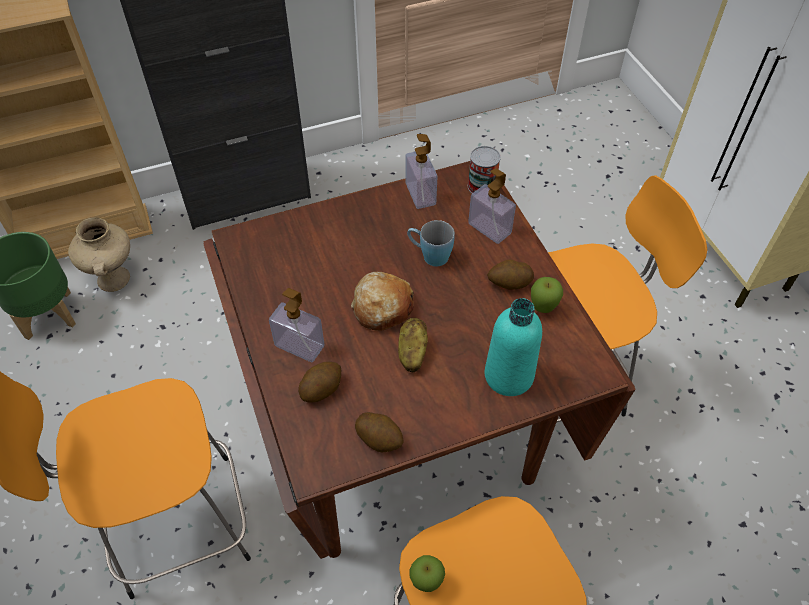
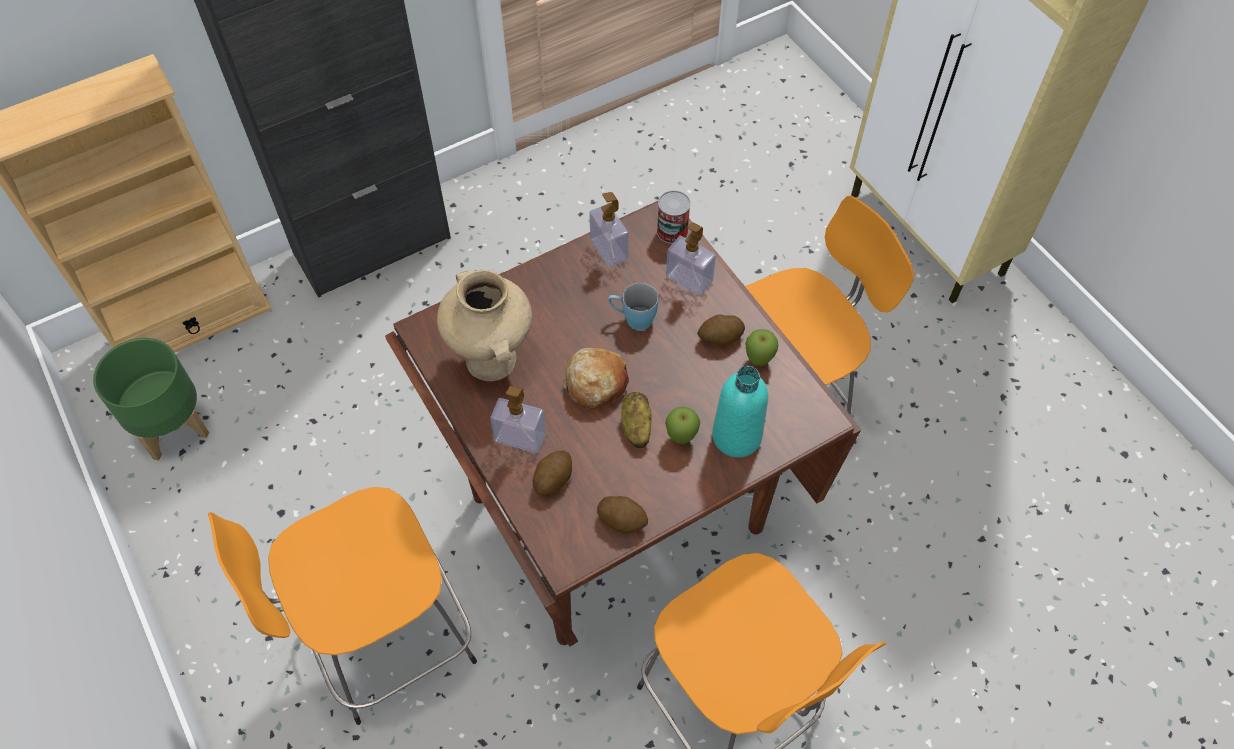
camera: 10 degrees left, 5 degrees up
(114, 279) = (240, 372): beige vase -> beige vase (493, 360)
(426, 582) = (684, 650): apple -> apple (681, 438)

